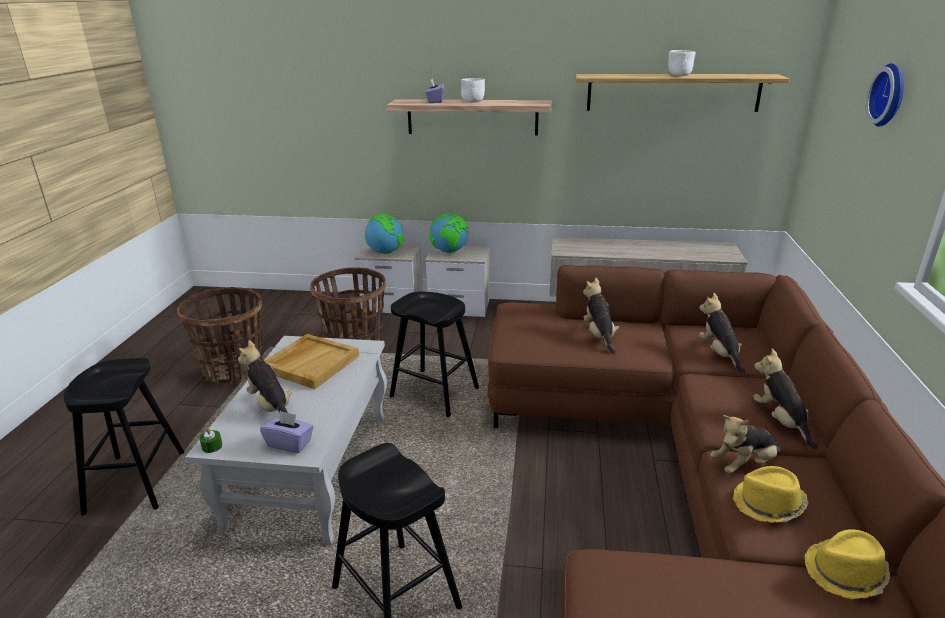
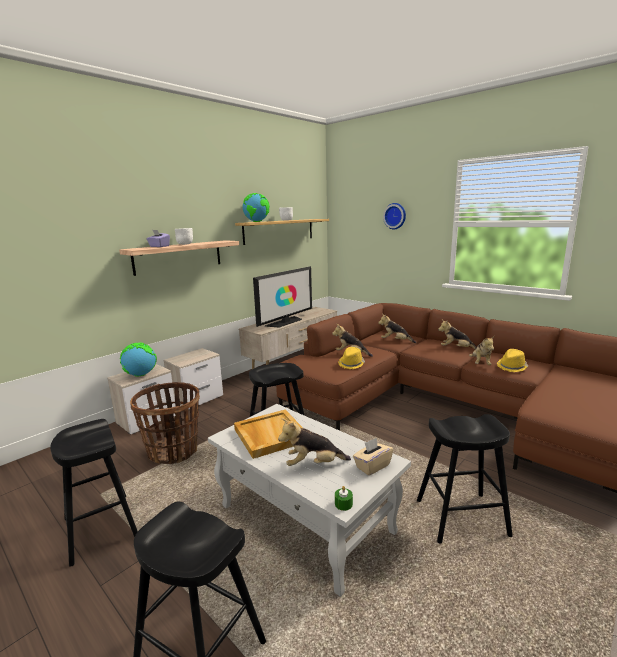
camera: 55 degrees left, 10 degrees down
(234, 370) = (101, 528): basket -> black stool
(290, 443) = (372, 466): purple tissue box -> beige tissue box
(450, 252) = (185, 358): globe -> globe (257, 222)
(623, 250) = (285, 322): none -> television
(845, 573) = (555, 370): yellow hat -> yellow hat (351, 364)

